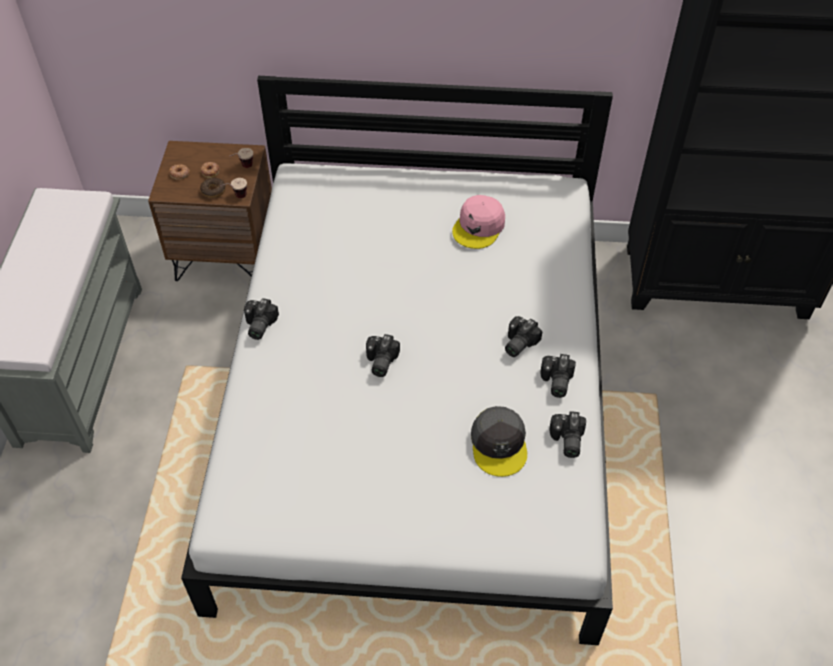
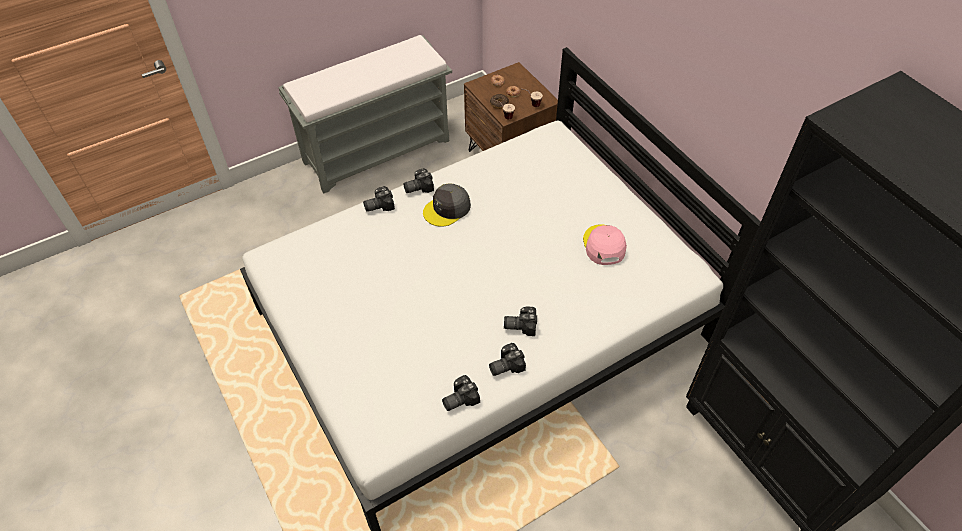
camera: 55 degrees right, 0 degrees up
(379, 362) = (440, 260): camera -> camera (378, 205)
(479, 227) = (603, 245): pink cap -> pink cap turned 90 degrees clockwise
(499, 444) = (425, 361): grey cap -> grey cap (447, 209)

